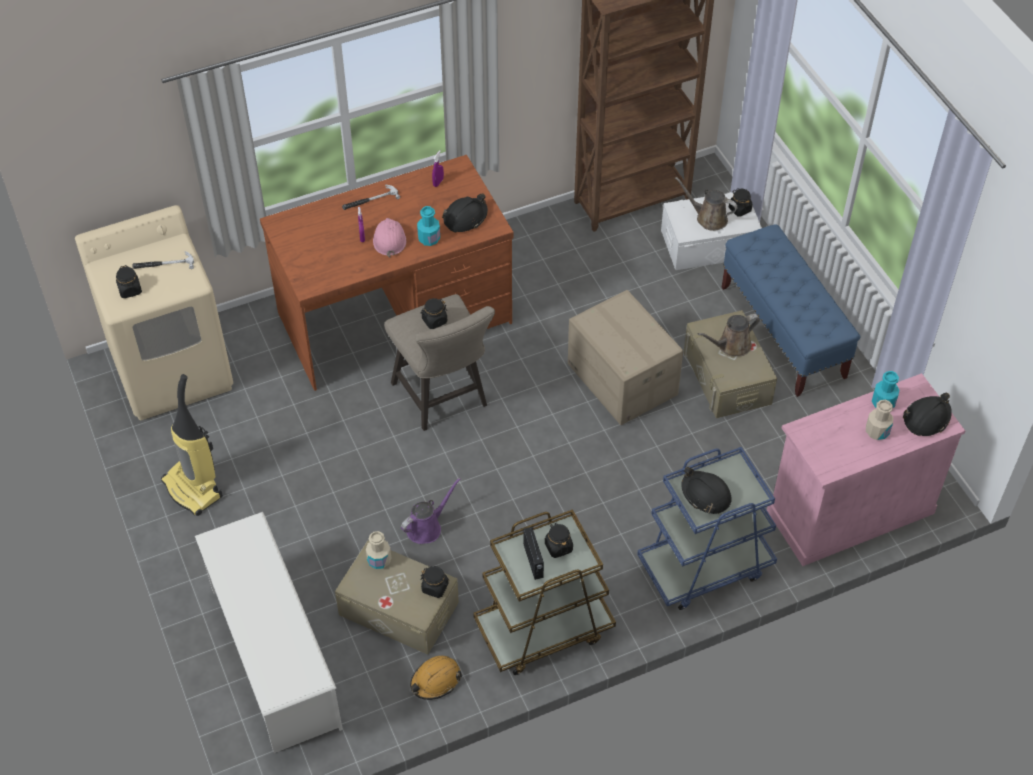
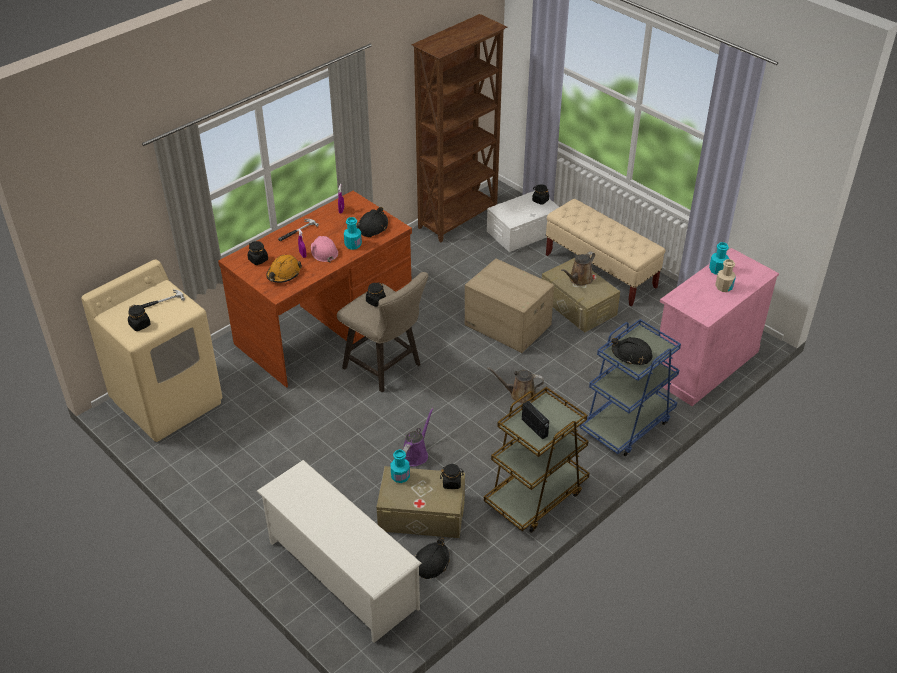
camera: 20 degrees left, 10 degrees down
(194, 489) = (222, 477): vacuum cleaner -> none
(379, 560) = (400, 476): beige bottle -> turquoise bottle
(435, 680) = (474, 554): orange hard hat -> orange hard hat (283, 274)
(558, 547) = (547, 414): black jar -> black jar (258, 260)
(708, 218) = (522, 210): brown watering can -> brown watering can (520, 394)
(783, 332) = (600, 271): blue bench -> beige bench
(926, 418) = (750, 272): black hard hat -> black hard hat (431, 562)

